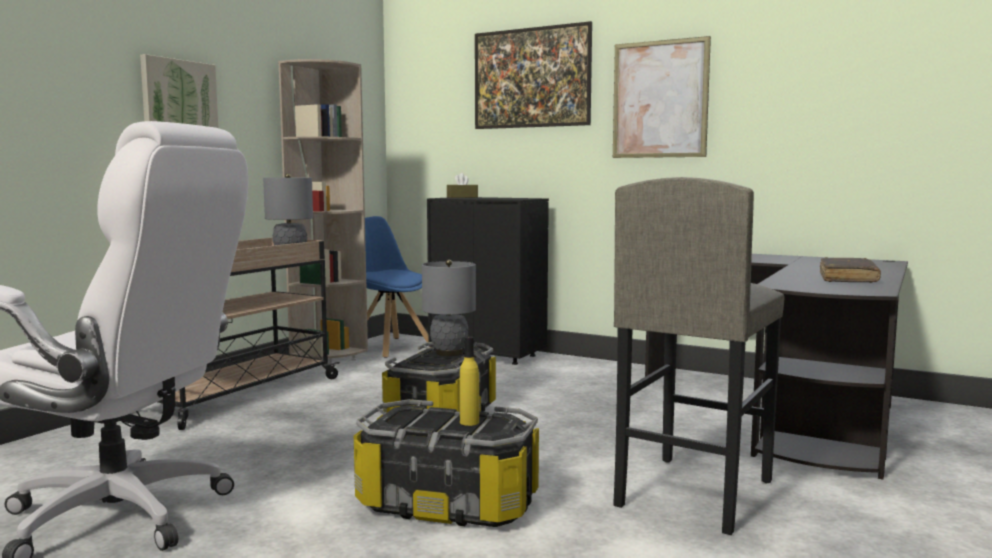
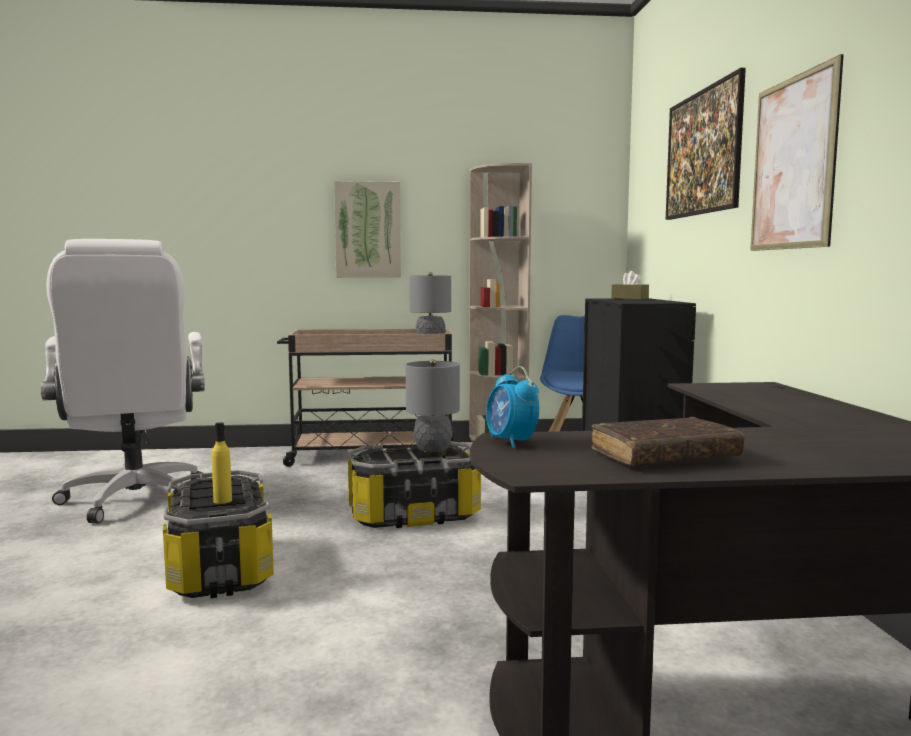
camera: 55 degrees right, 0 degrees up
(693, 493) = (341, 661): grey stool -> none
(789, 286) = (511, 442): none -> alarm clock

